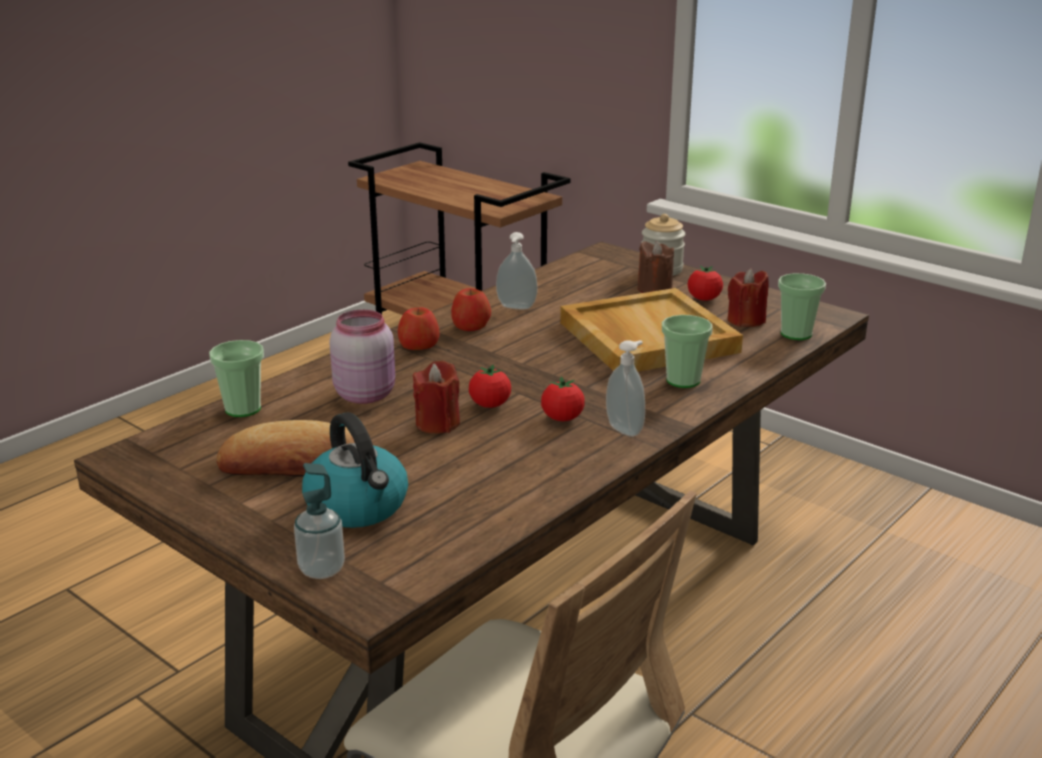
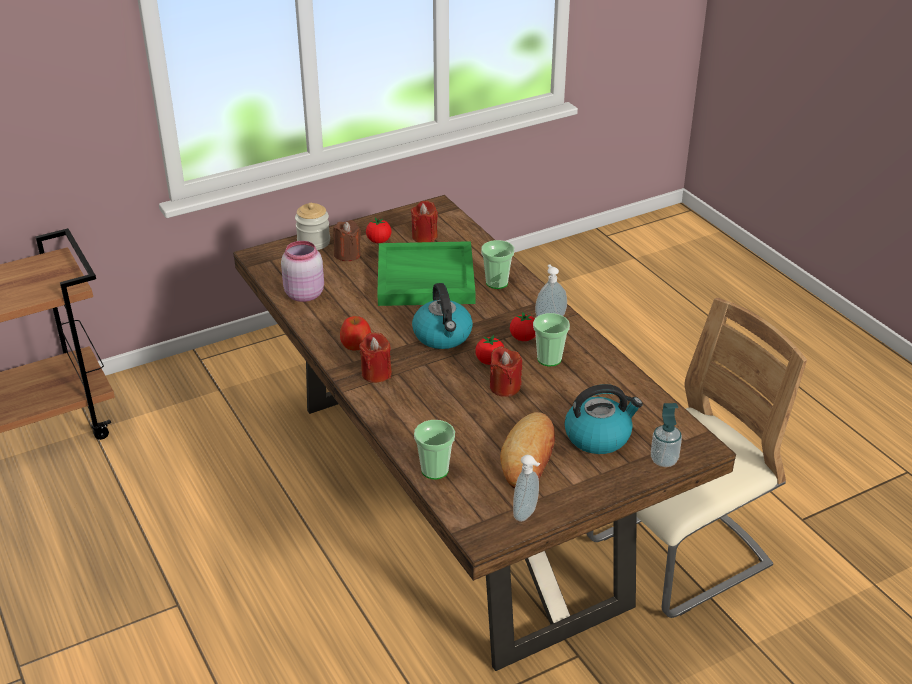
camera: 70 degrees left, 10 degrees up
(366, 394) = (443, 410): pink jar -> pink jar (303, 294)
(418, 346) = (376, 373): apple -> red candle
(516, 308) = (337, 318): soap dispenser -> soap dispenser (527, 514)
(525, 368) = (443, 336): none -> kettle
(646, 337) = (424, 278): beige tray -> green tray
(796, 334) = (456, 226): cup -> cup (549, 359)

